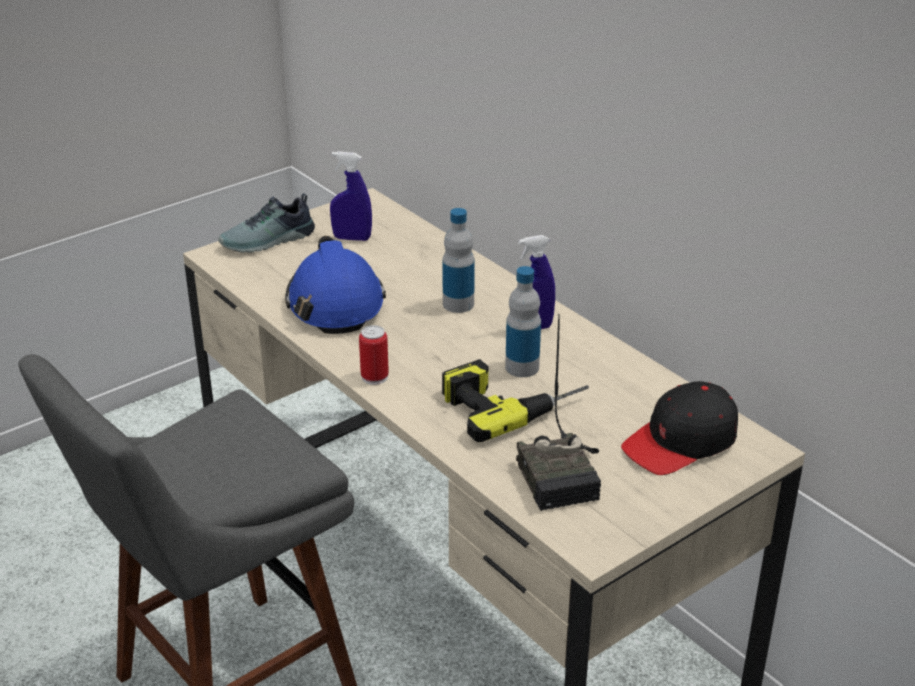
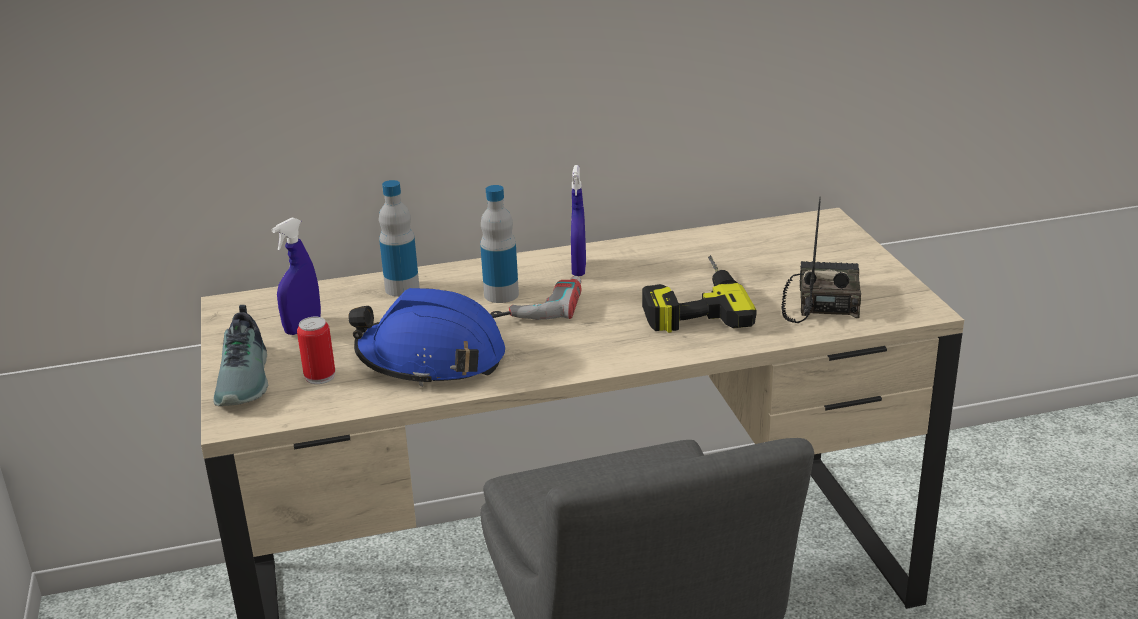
camera: 65 degrees left, 5 degrees down
(374, 377) = (597, 361): can -> can (320, 376)
(449, 324) = (534, 305): none -> power drill
(522, 367) = (639, 286): bottle -> bottle (402, 288)
(562, 478) = (821, 302): radio -> radio turned 90 degrees counterclockwise
(681, 442) = (799, 246): black cap -> none

